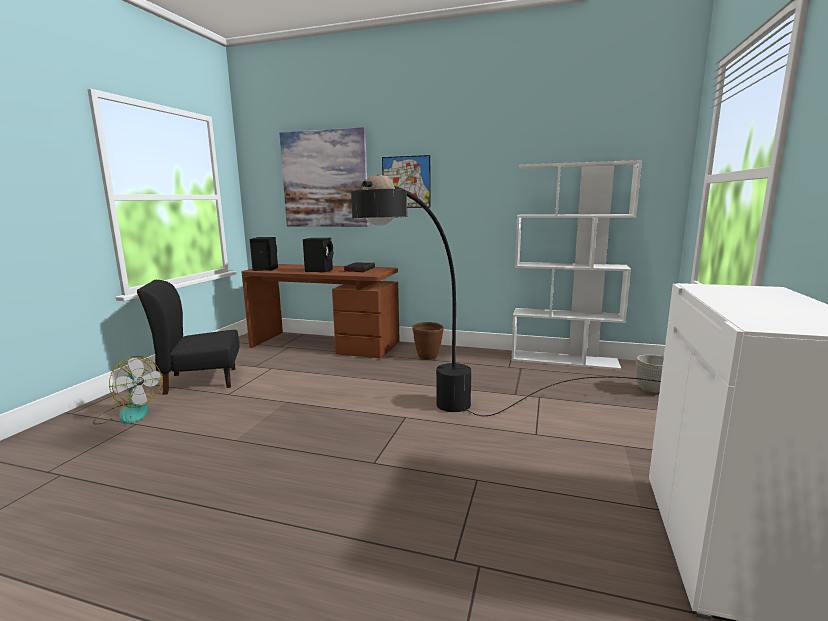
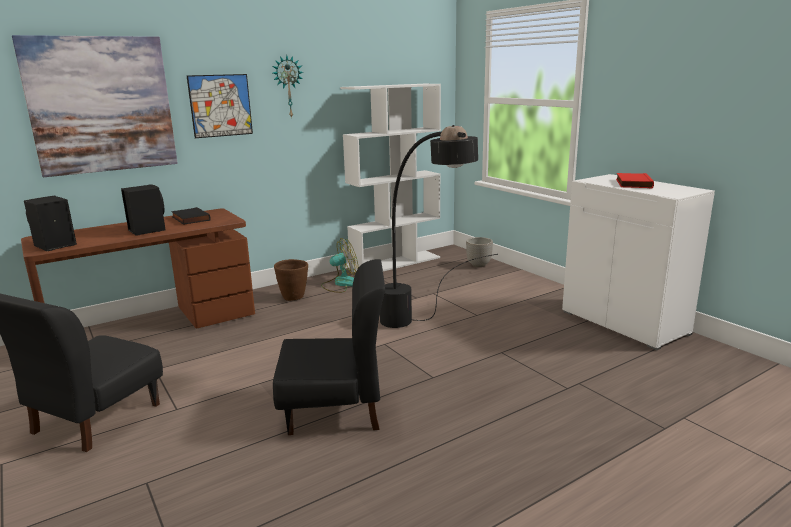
camera: 50 degrees left, 5 degrees up
(129, 413) = (100, 485): fan -> fan (341, 284)
(272, 443) = (335, 410): none -> black chair
(467, 166) = (288, 86): none -> wall clock
(759, 300) = (632, 183): none -> red book

